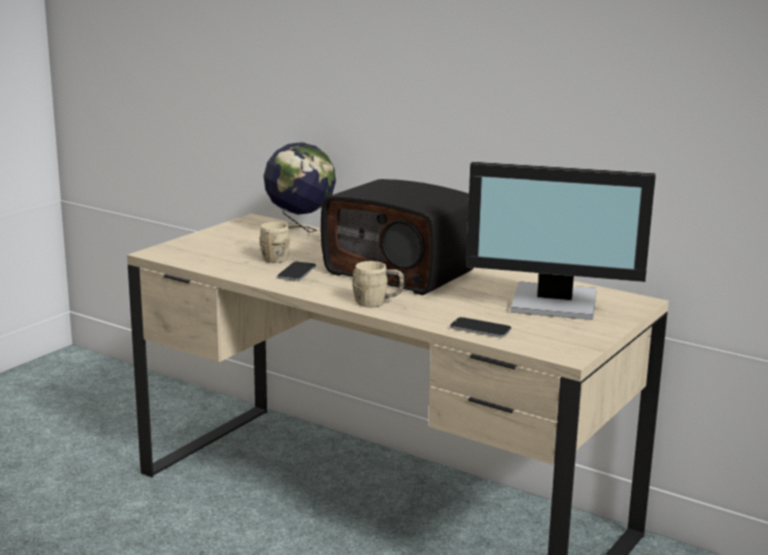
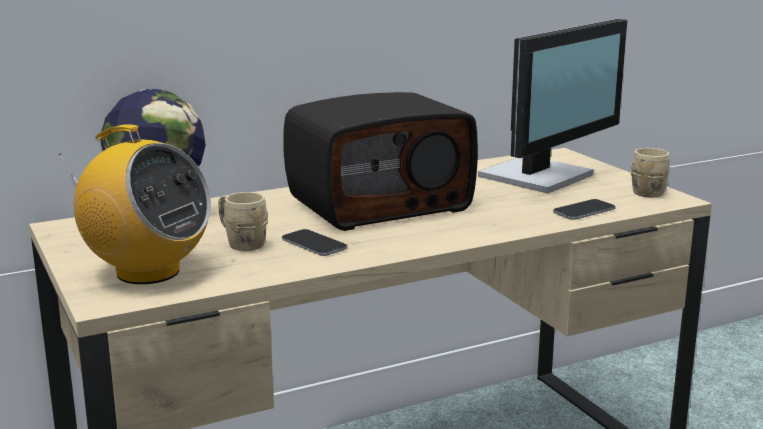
camera: 60 degrees left, 0 degrees up
(206, 250) = (147, 272): none -> radio
(377, 303) = (467, 231): beige mug -> beige mug (650, 191)

